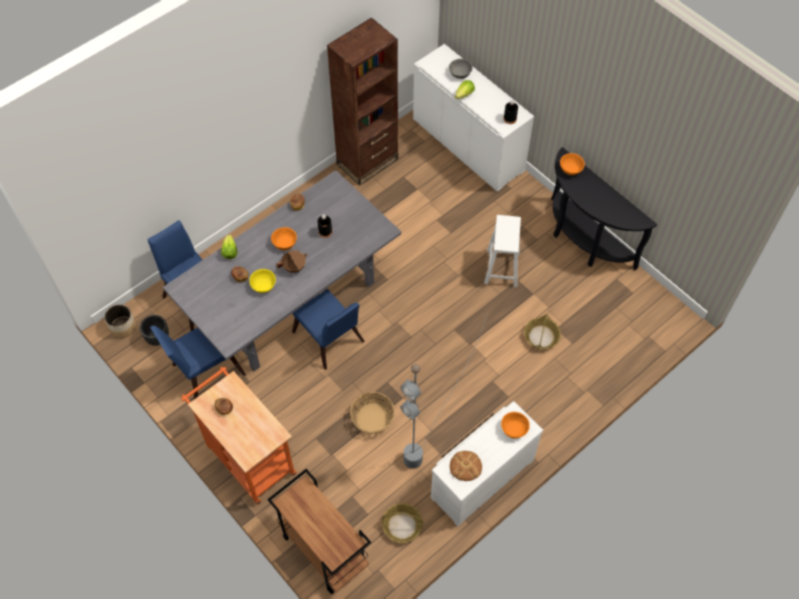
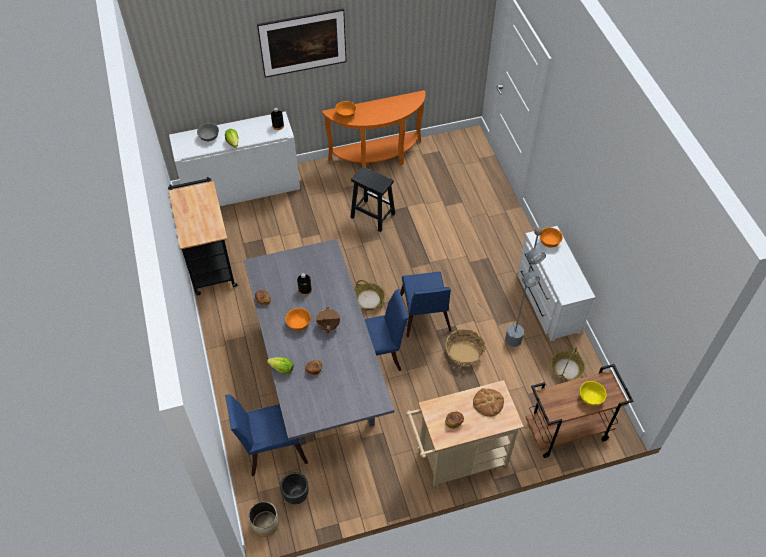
camera: 65 degrees left, 5 degrees down
(204, 371) = (353, 466): blue chair -> blue chair (424, 317)
(247, 456) = (457, 459): orange cart -> beige cart
(263, 285) = (334, 355): yellow bowl -> yellow bowl (591, 397)
(367, 161) = (209, 261): brown bookcase -> black cart
(465, 466) = (568, 283): bread -> bread (488, 403)
(501, 267) = (372, 215): white stool -> black stool
(541, 337) = (447, 217): basket -> basket (369, 299)
(565, 80) = (304, 55): none -> picture
(584, 240) = (378, 158): black console table -> orange console table

